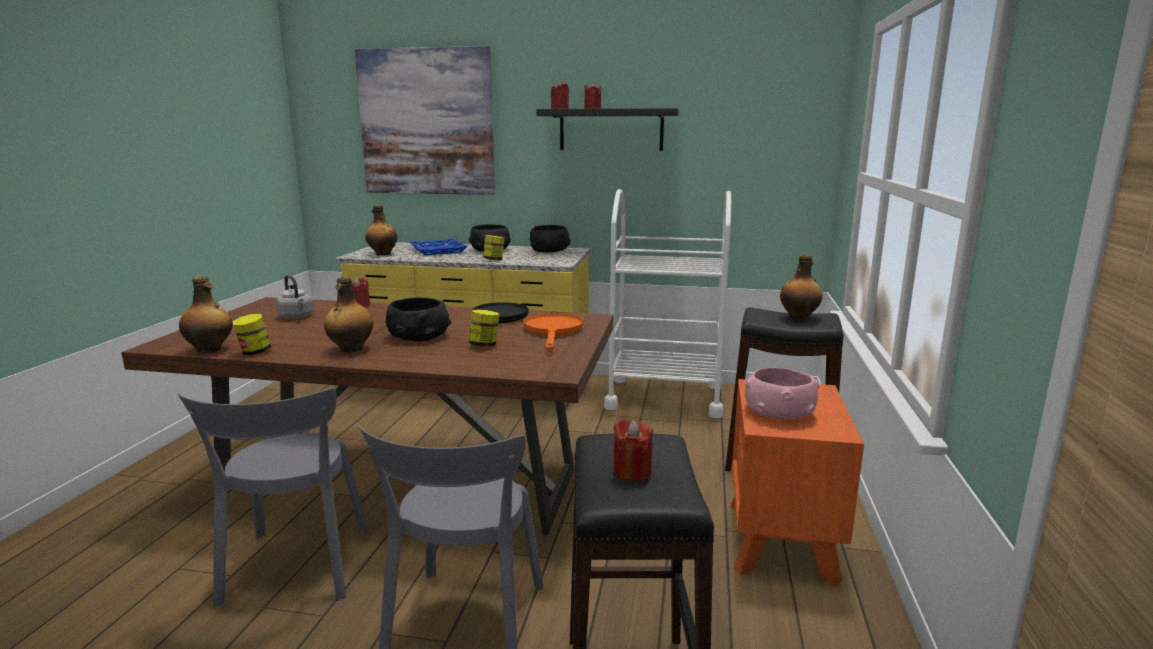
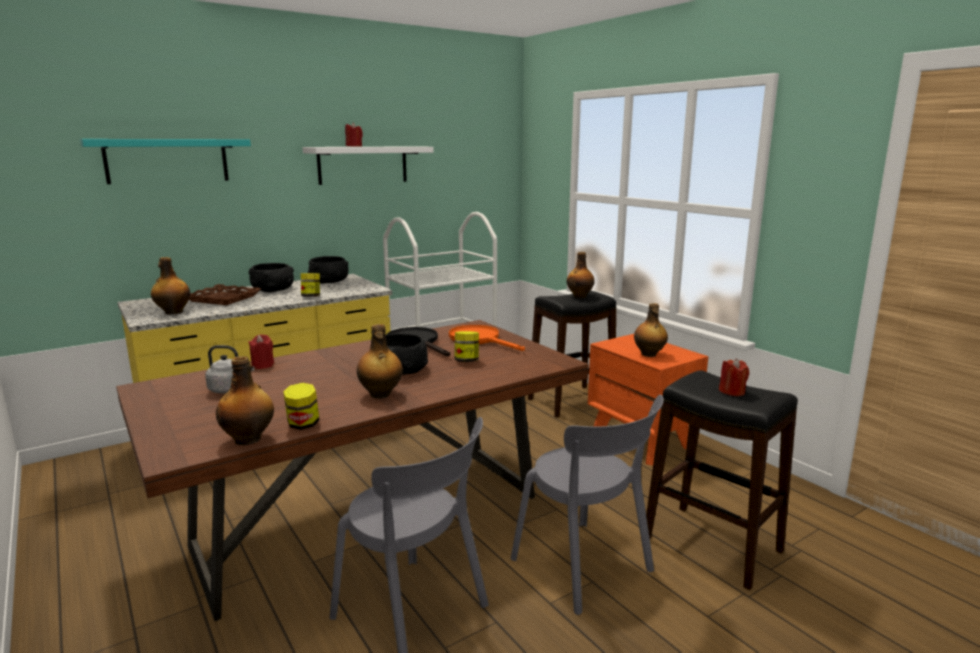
camera: 45 degrees left, 0 degrees up
(426, 122) = (167, 160): picture -> turquoise shelf
(438, 250) = (223, 299): blue tray -> brown tray
(560, 108) = (331, 146): red candle -> none
(611, 130) = (363, 165): black shelf -> white shelf
(778, 413) = (649, 354): pink bowl -> bottle

